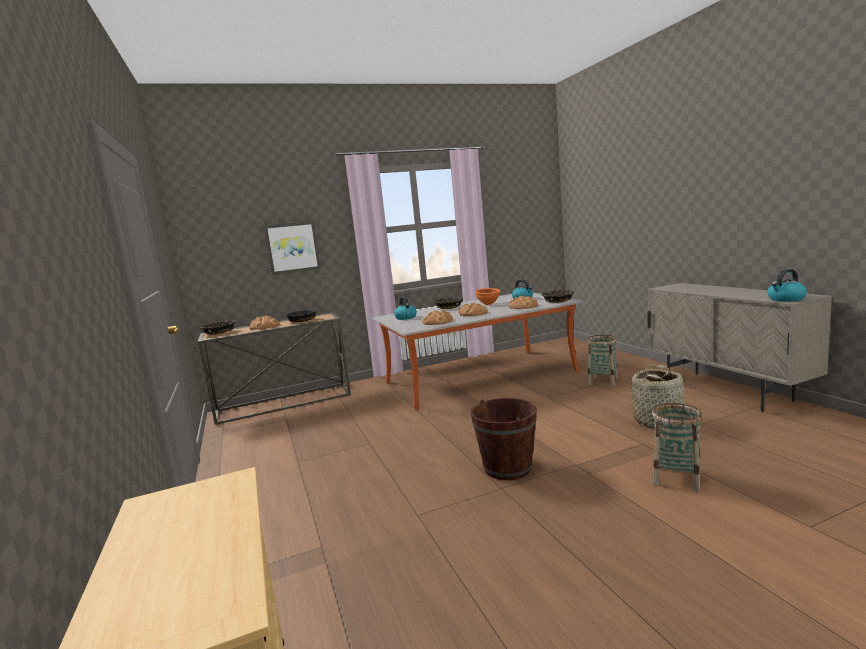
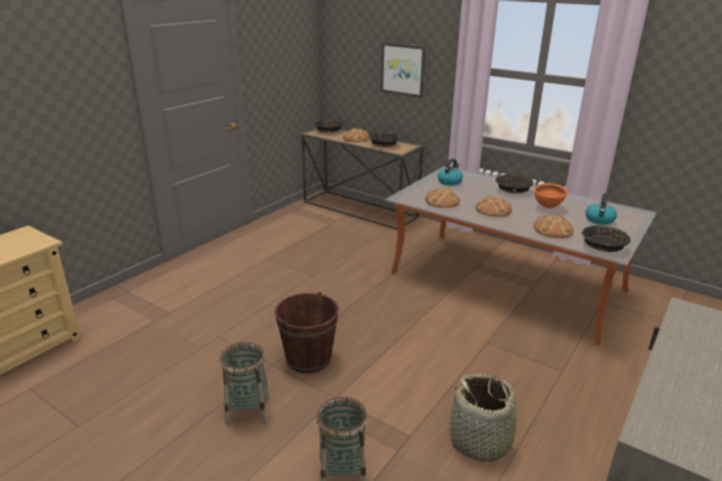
camera: 55 degrees right, 15 degrees up
(603, 381) = (577, 373): basket -> basket (247, 410)
(786, 299) = (658, 433): kettle -> none

